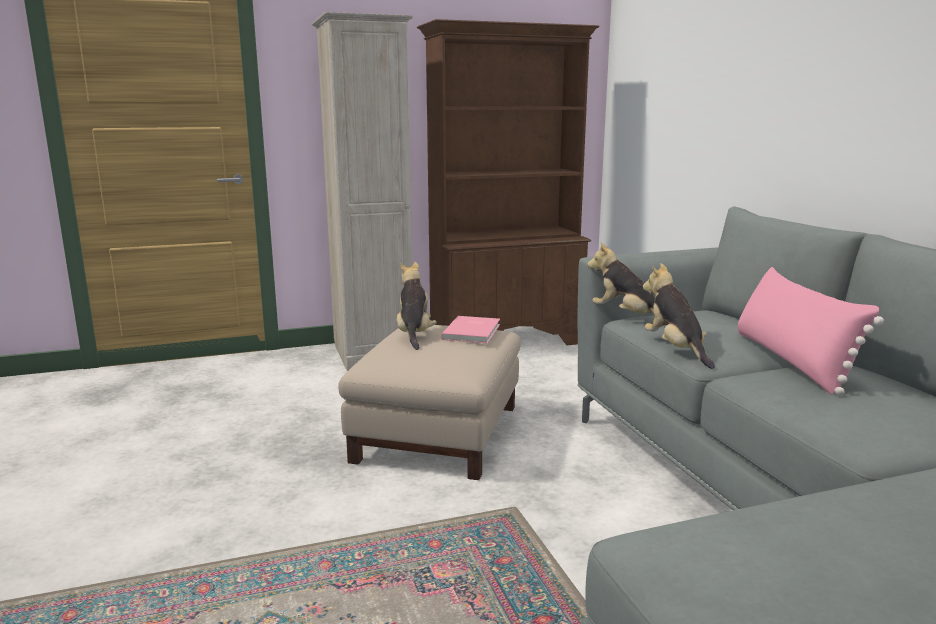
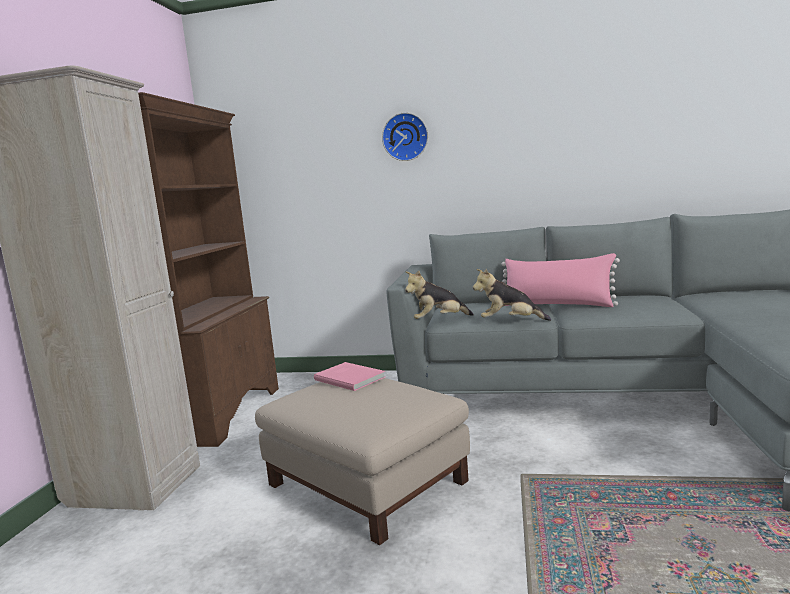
camera: 60 degrees left, 5 degrees down
(414, 334) = (321, 400): plush toy -> none
(769, 58) = (405, 137): none -> wall clock

